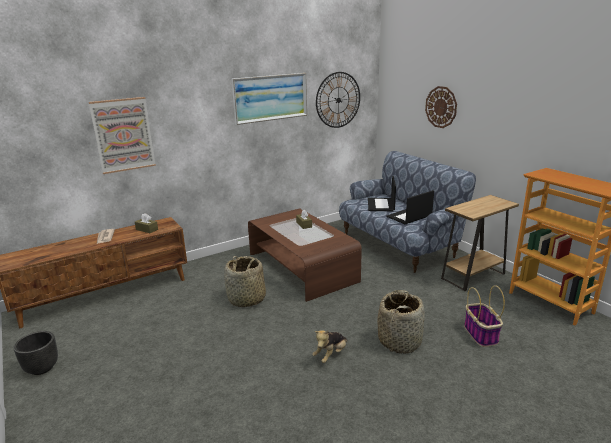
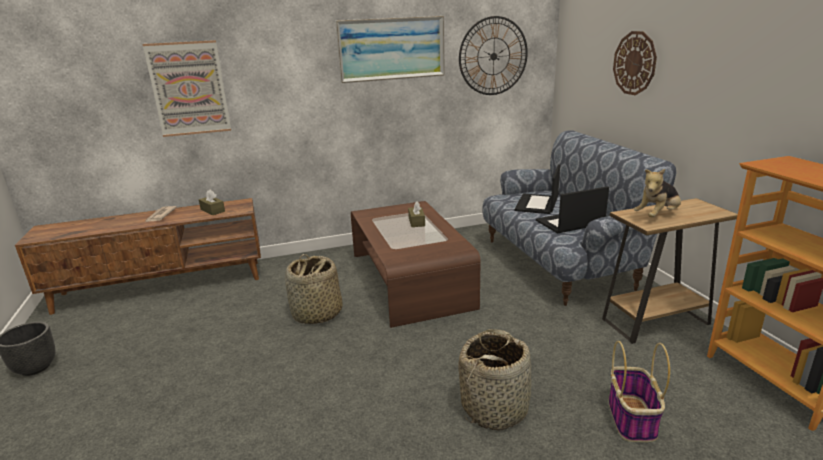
camera: 15 degrees right, 0 degrees up
(331, 355) = (383, 412): plush toy -> plush toy (657, 216)

